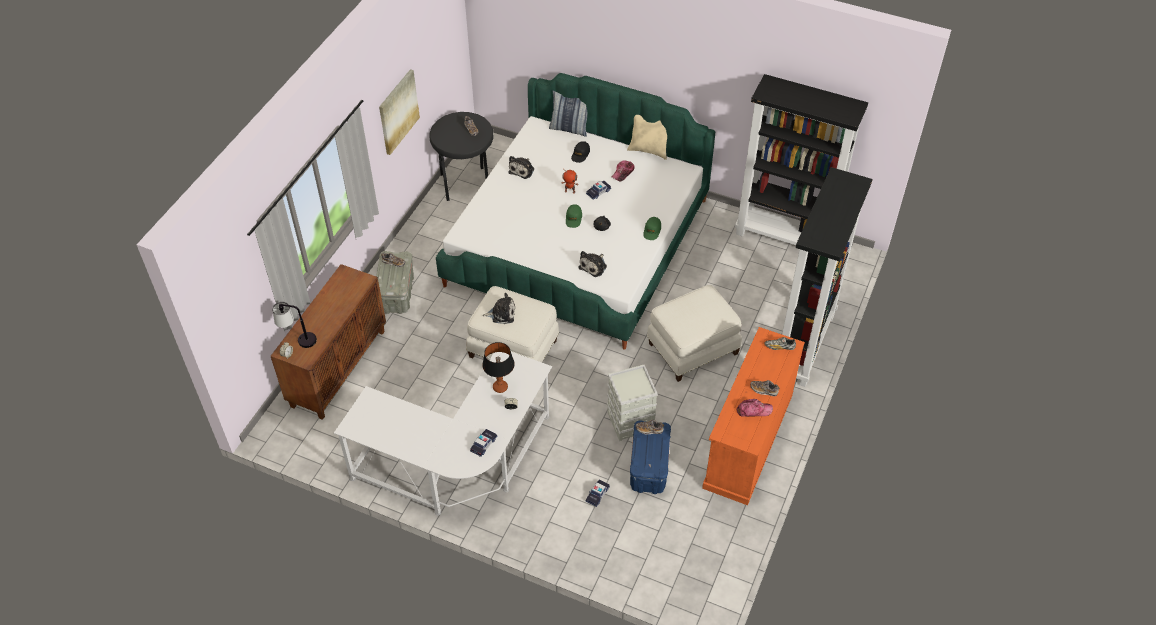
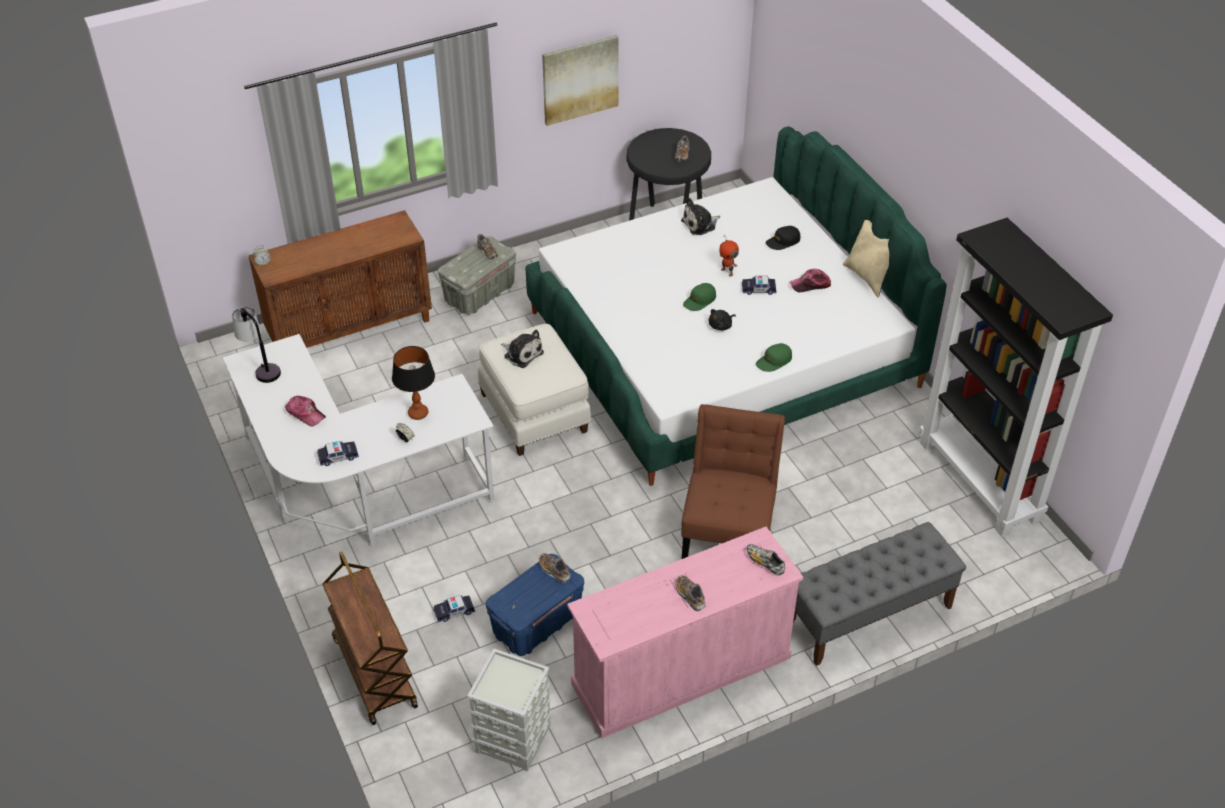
camera: 40 degrees right, 5 degrees down
(298, 340) = (287, 255): table lamp -> table lamp (261, 368)
(569, 129) = (800, 210): pillow -> none
(591, 560) = (374, 672): none -> brown cart
(594, 266) = (665, 360): plush toy -> none
(630, 421) = (572, 562): grey storage box -> grey storage box (514, 738)
(692, 347) = (729, 531): white ottoman -> brown chair
(748, 441) = (680, 672): orange dresser -> pink dresser
(753, 410) = (652, 609): cap -> cap (305, 413)
(804, 346) = (868, 615): black bookcase -> grey bench

